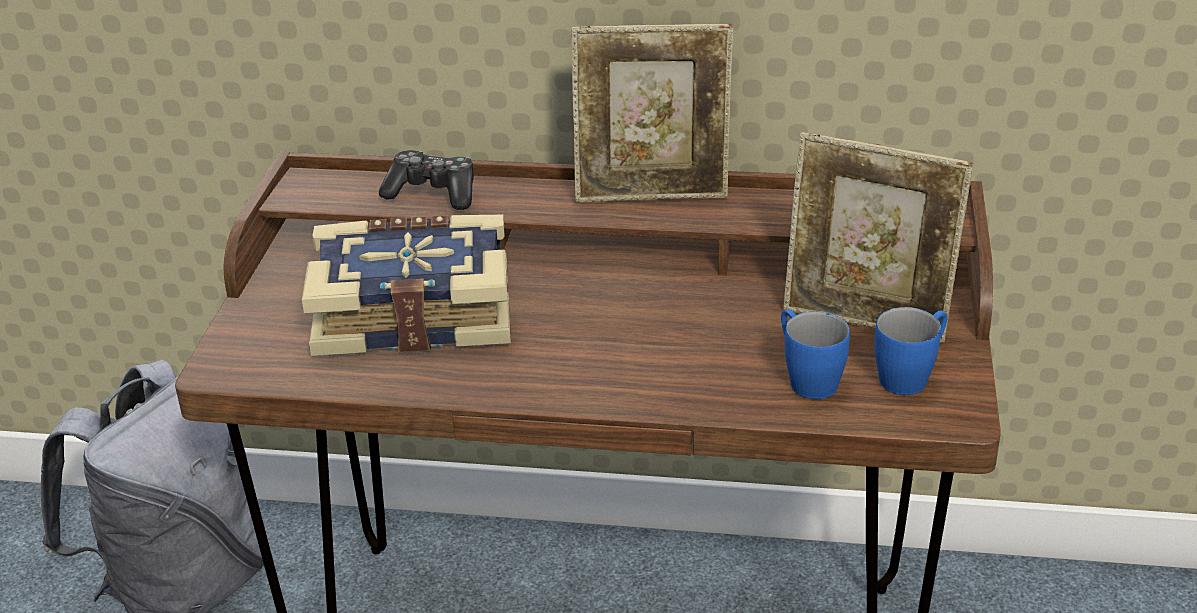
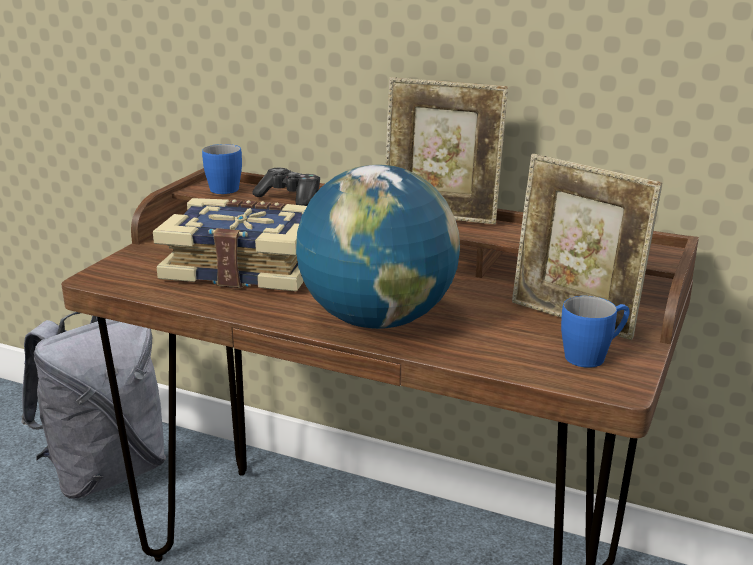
camera: 15 degrees right, 10 degrees down
(634, 370) = (377, 320): none -> globe
(806, 378) = (506, 344): blue mug -> blue mug (223, 187)

